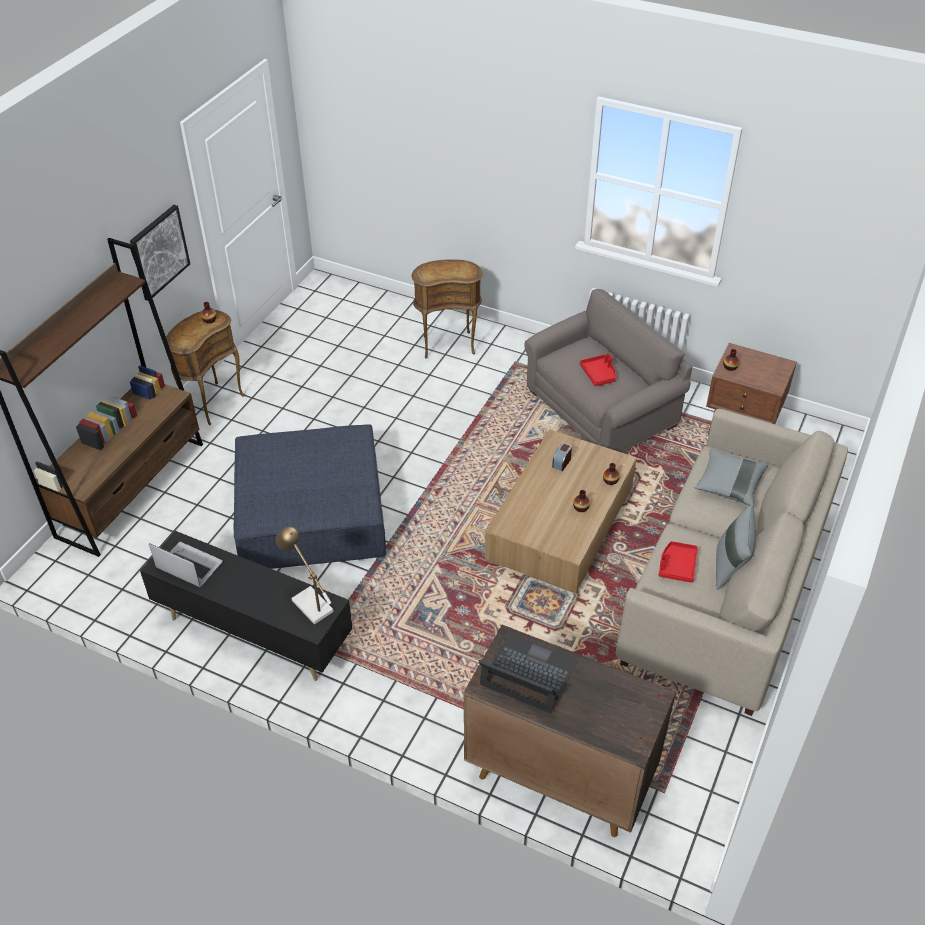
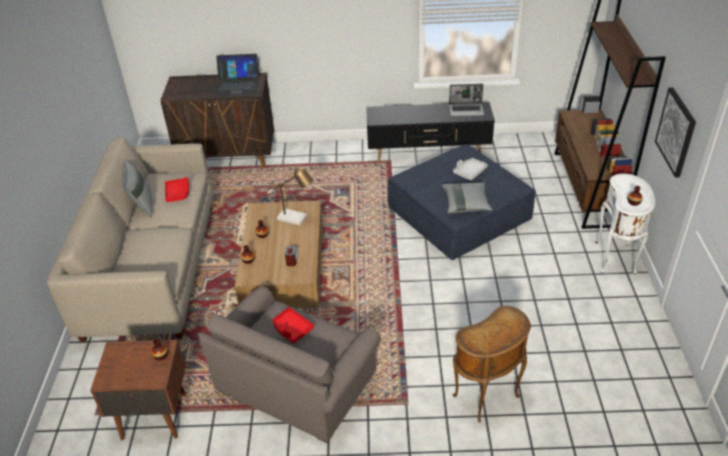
camera: 155 degrees right, 5 degrees down
(212, 402) = (616, 258): brown side table -> white side table
(283, 482) = (469, 172): none -> grey tray
(308, 603) = (387, 117): table lamp -> table lamp (296, 218)
(729, 486) = (149, 254): grey pillow -> grey pillow (466, 205)

